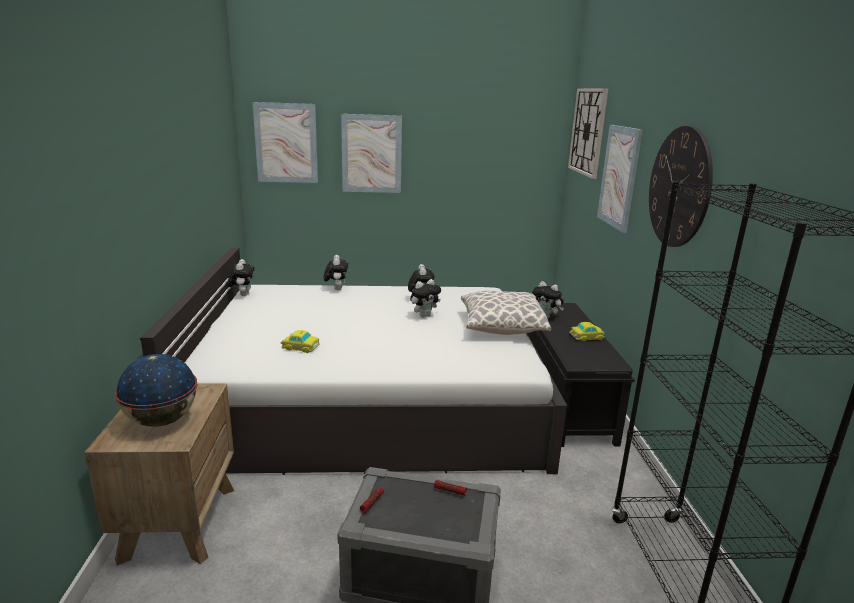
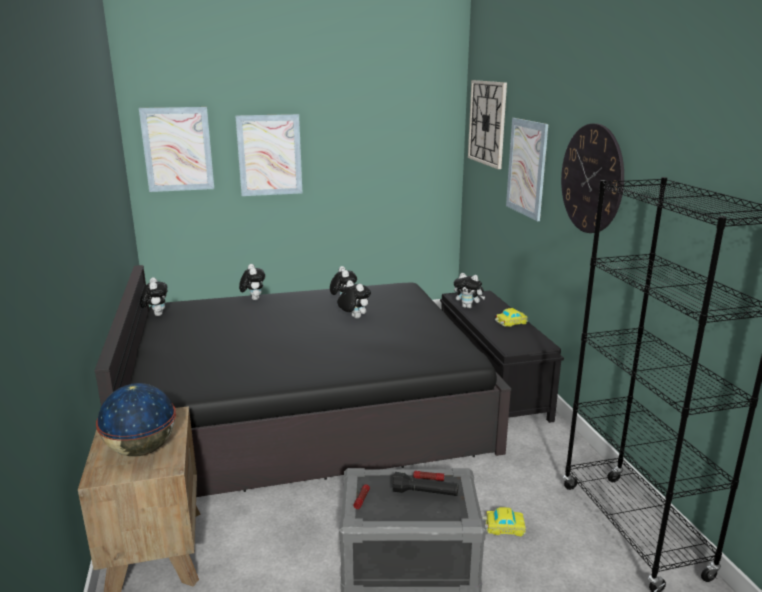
camera: 10 degrees left, 0 degrees up
(300, 347) = (243, 362): toy car -> toy car (503, 527)
(368, 398) = (304, 407): white bed -> black bed
(424, 315) = (353, 317): plush toy -> plush toy turned 90 degrees counterclockwise
(441, 506) = (425, 493): none -> black flashlight
(501, 327) = (432, 322): pillow -> none

